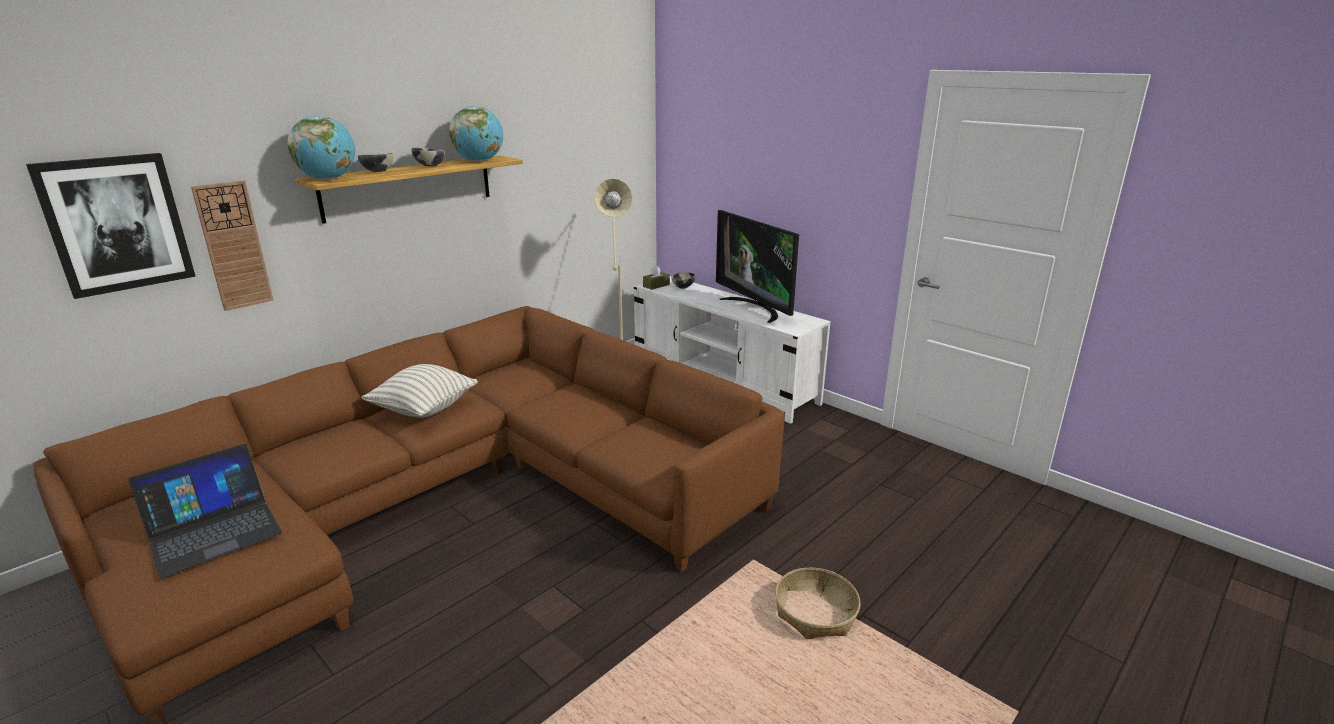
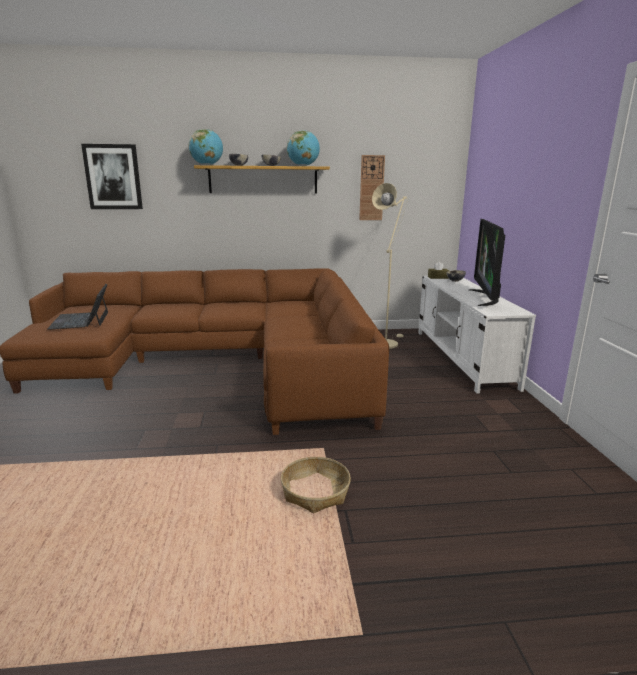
camera: 40 degrees right, 5 degrees down
(214, 531) = (81, 320): laptop -> laptop turned 75 degrees clockwise
(233, 246) = (163, 197): wall clock -> wall clock (371, 188)
(424, 409) = (227, 306): pillow -> none

